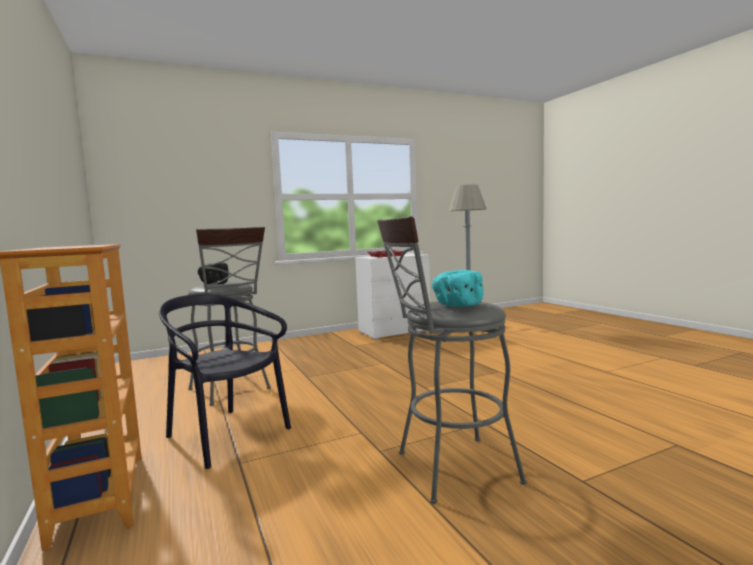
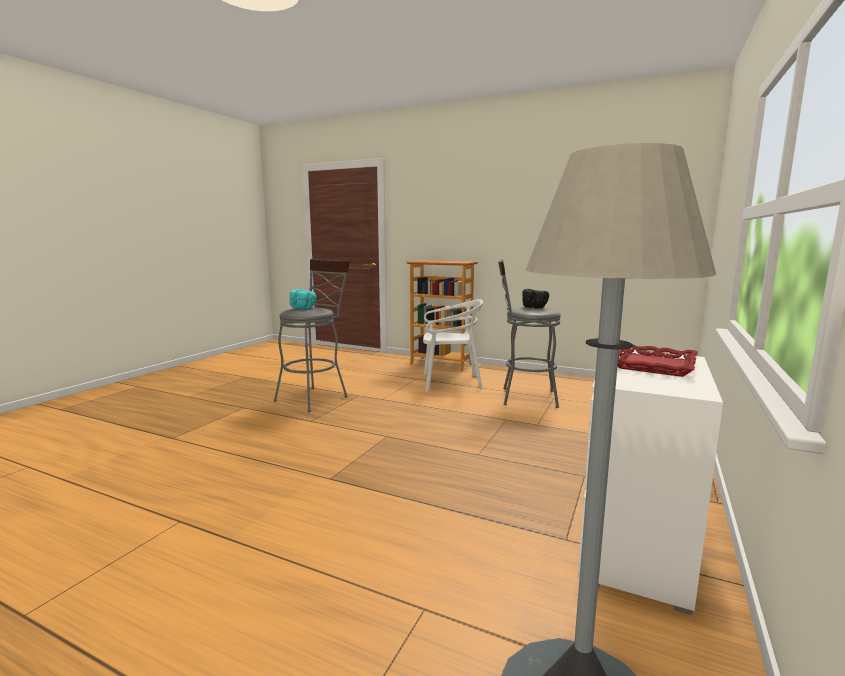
camera: 140 degrees right, 5 degrees up
(226, 435) = (450, 382): black chair -> white chair

